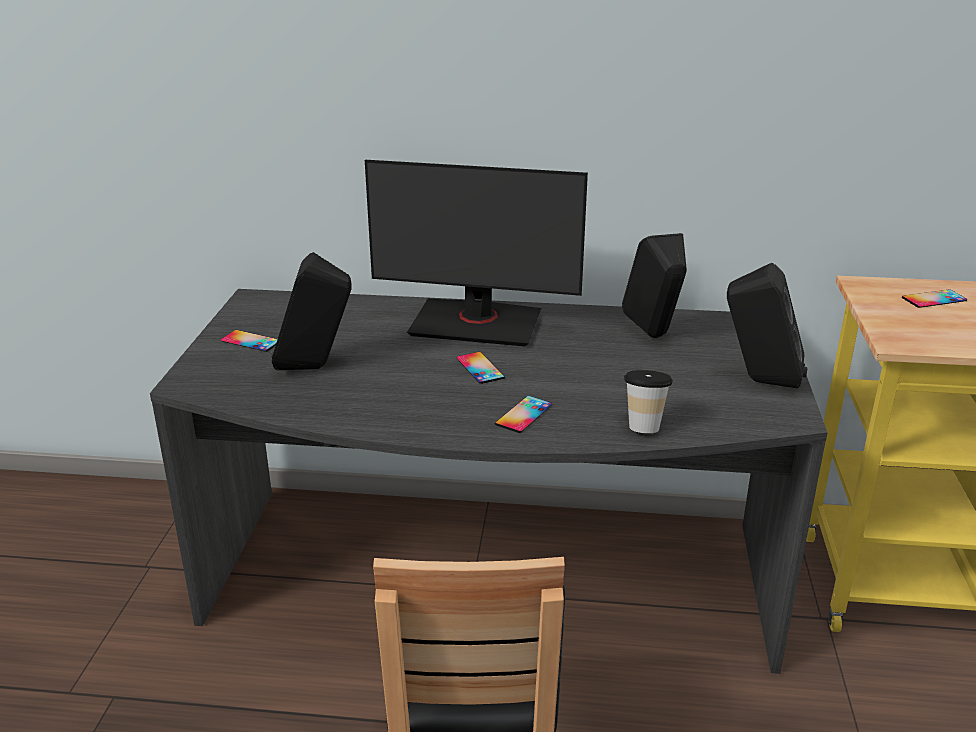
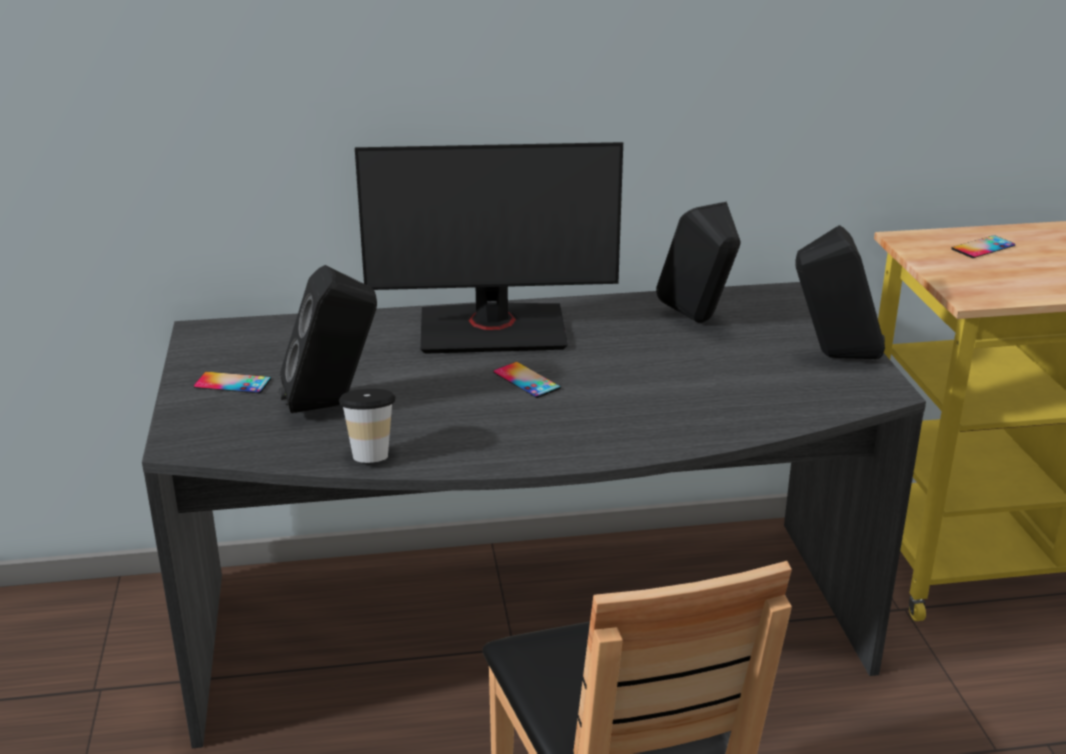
camera: 15 degrees left, 0 degrees up
(523, 414) = (604, 426): phone -> none
(644, 426) = (739, 420): cup -> cup (371, 454)

